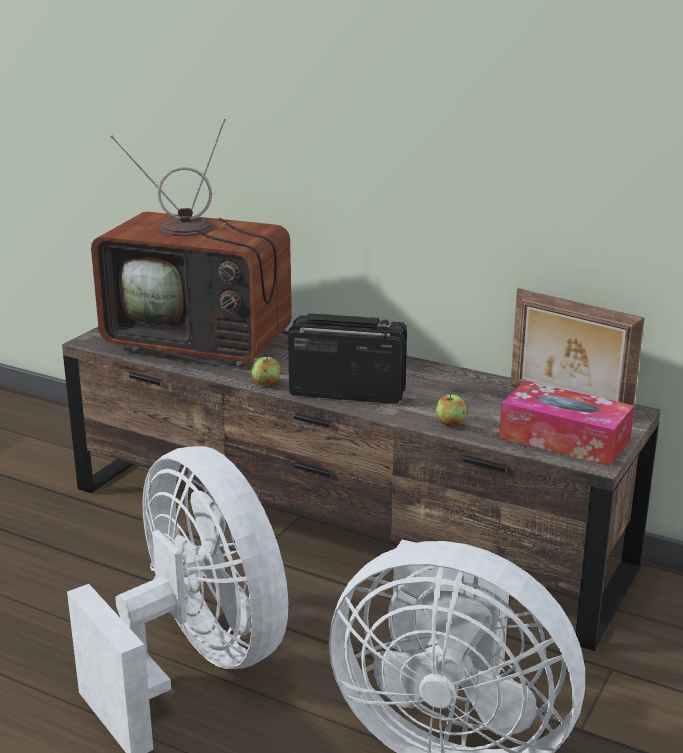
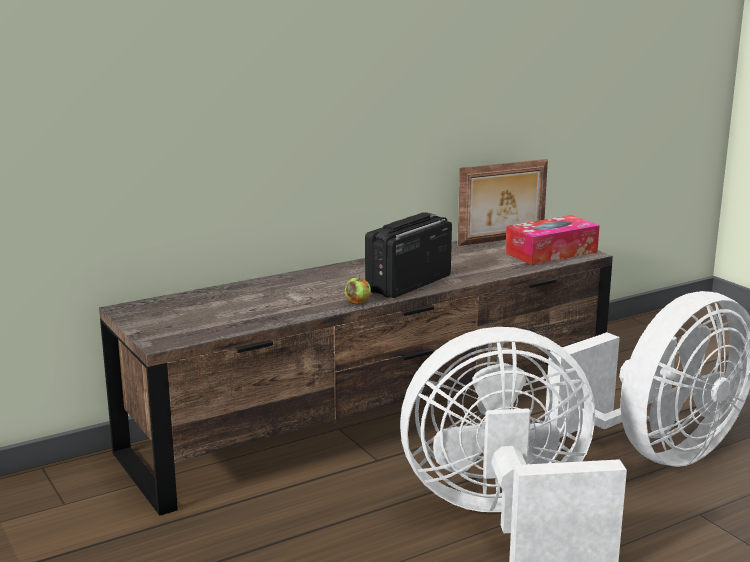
camera: 60 degrees left, 5 degrees down
(206, 343) = (243, 305): television -> none
(450, 423) = (496, 270): apple -> none

